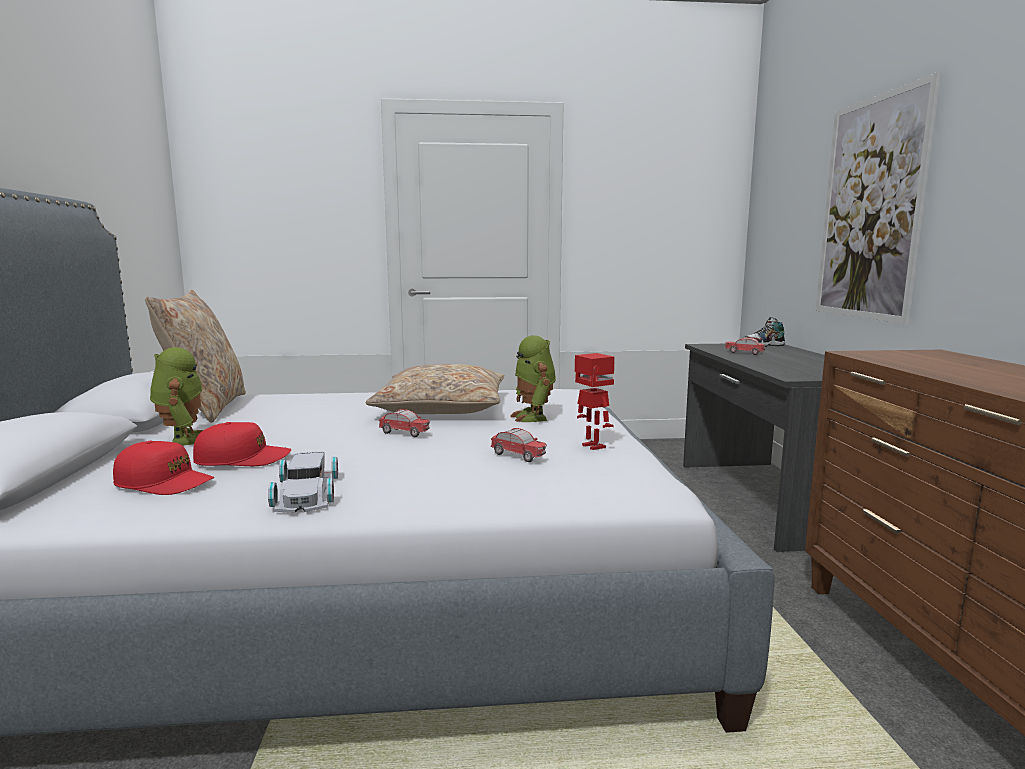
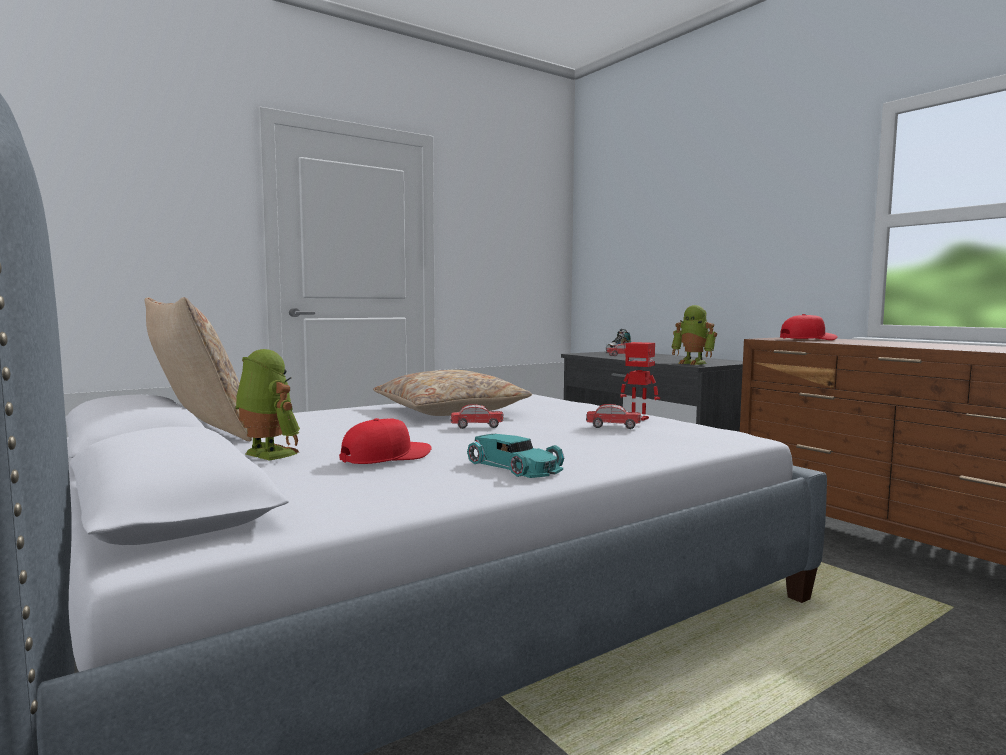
camera: 30 degrees left, 5 degrees down
(164, 483) = (363, 480): red cap -> red cap (808, 339)
(304, 492) = (514, 466): white toy car -> turquoise toy car
(534, 417) = (545, 409): toy robot -> toy robot (693, 363)
(870, 209) = (704, 243): picture -> none

